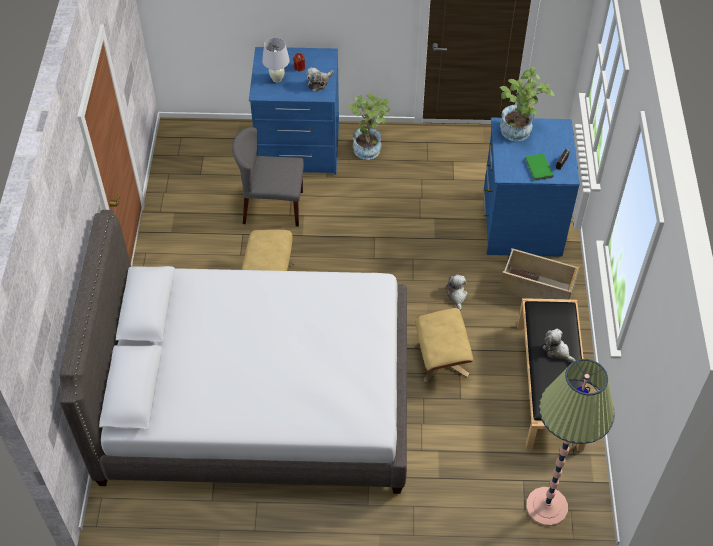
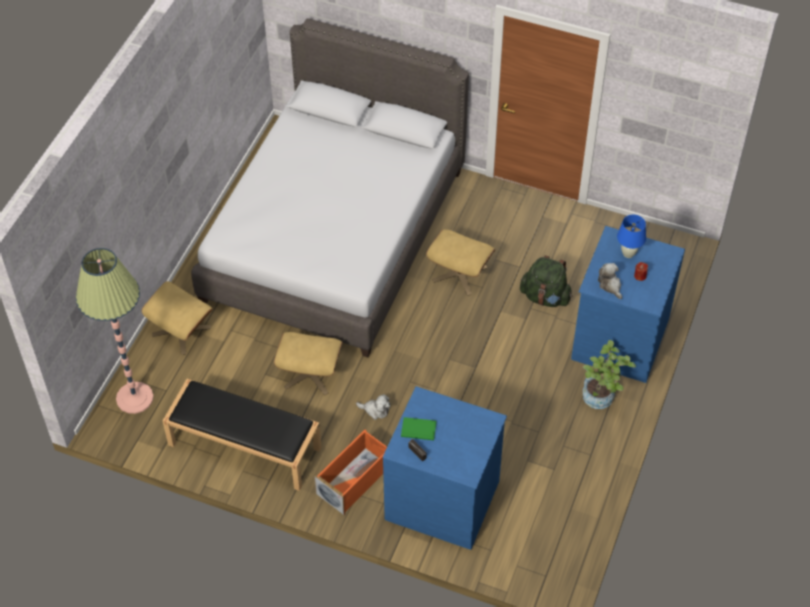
camera: 110 degrees right, 0 degrees up
(272, 207) = (545, 297): grey chair -> green backpack
(277, 79) = (628, 254): white table lamp -> blue table lamp
(443, 497) = (181, 331): none -> beige ottoman
(518, 133) = (473, 430): potted plant -> none
(536, 289) = (354, 479): beige storage box -> orange storage box
(557, 351) = (245, 421): plush toy -> none

